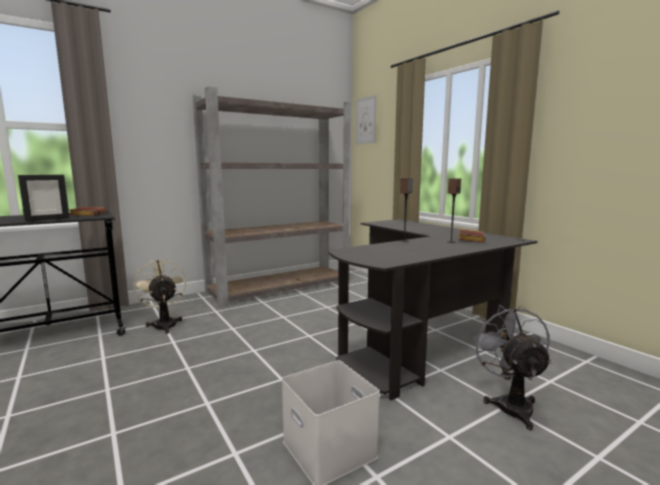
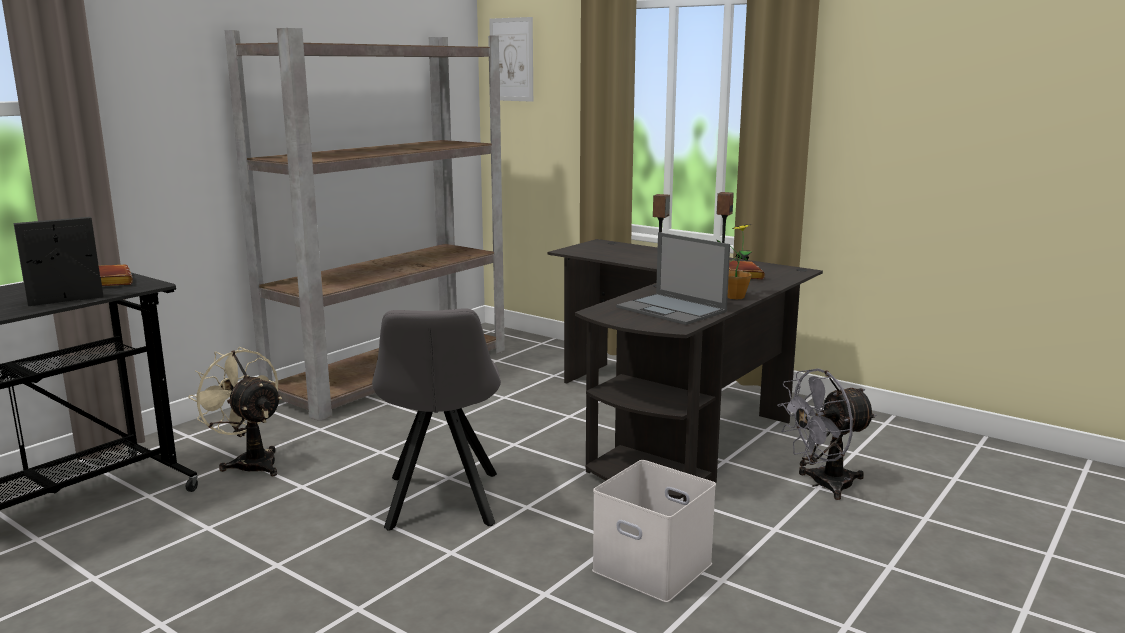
camera: 20 degrees left, 5 degrees up
(47, 219) = (66, 300): picture frame -> picture frame turned 150 degrees counterclockwise
(235, 365) = (442, 501): none -> grey chair
(395, 253) = (672, 310): none -> laptop
(451, 250) = (735, 297): none -> potted plant
(510, 404) = (822, 485): grey fan -> grey fan turned 90 degrees counterclockwise

